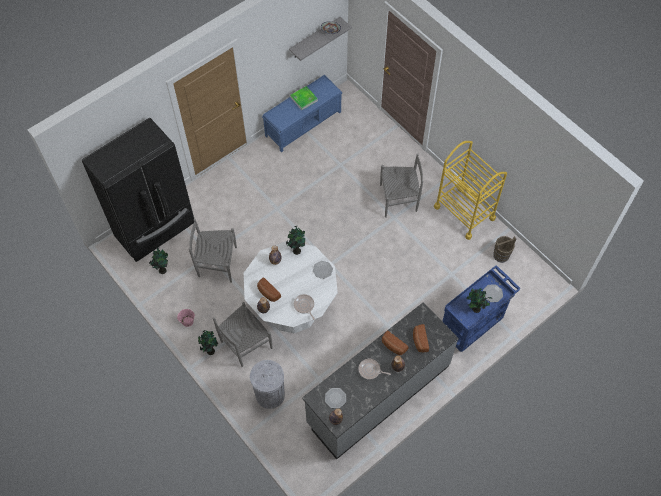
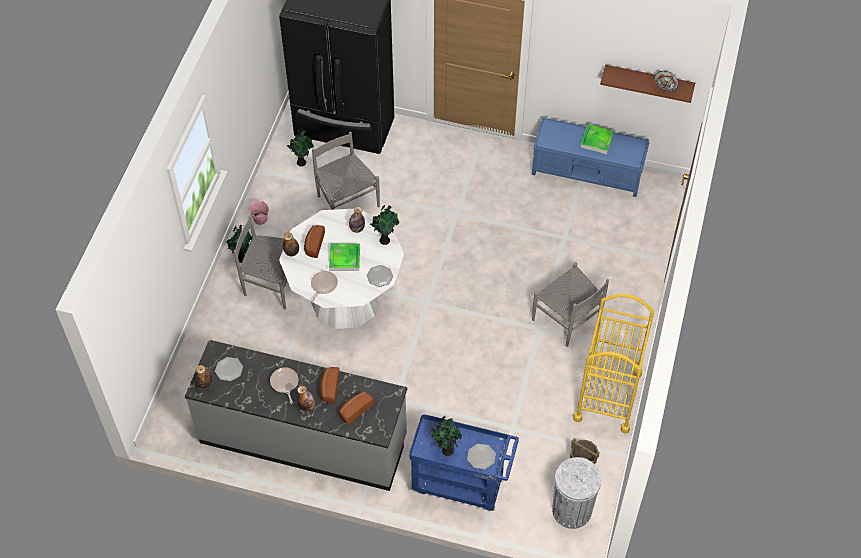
camera: 55 degrees right, 5 degrees down
(270, 395) = (230, 339): grey trash can -> grey trash can (572, 510)
(293, 281) = (344, 258): none -> tray
(314, 38) = (648, 81): grey shelf -> brown shelf

